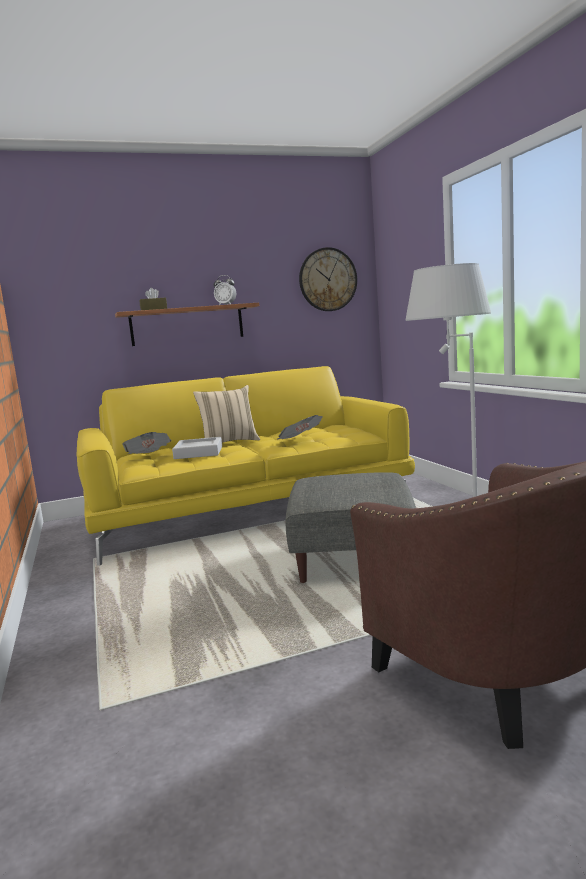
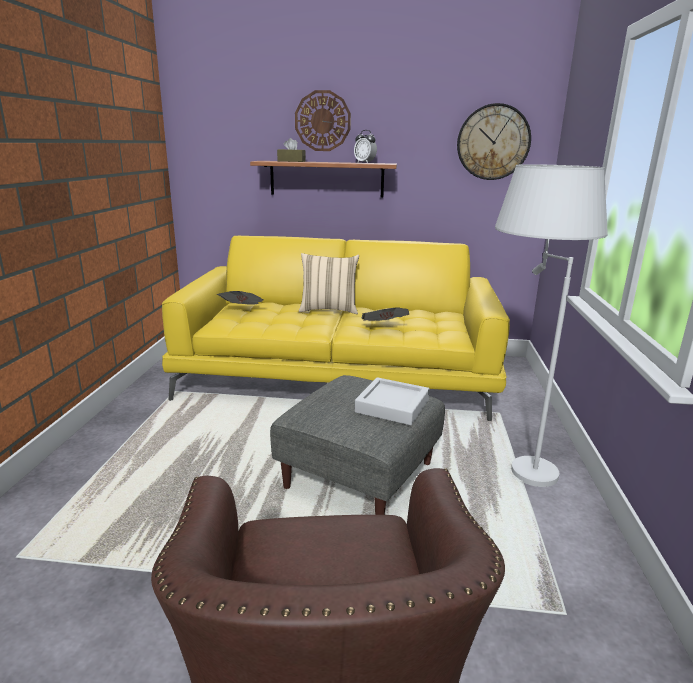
camera: 25 degrees right, 10 degrees up
(177, 271) = (322, 121): none -> wall clock
(198, 452) = (284, 317): grey tray -> grey tray (392, 406)

